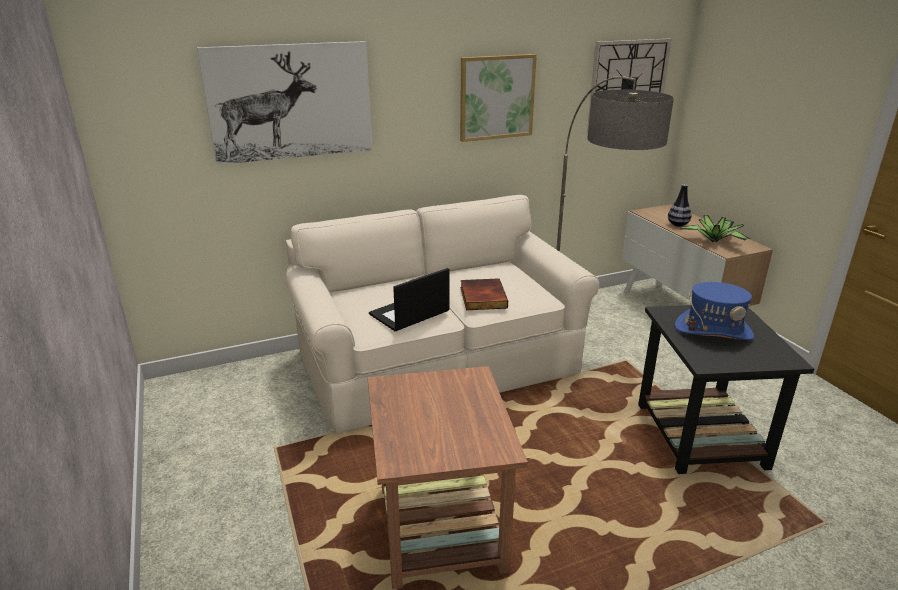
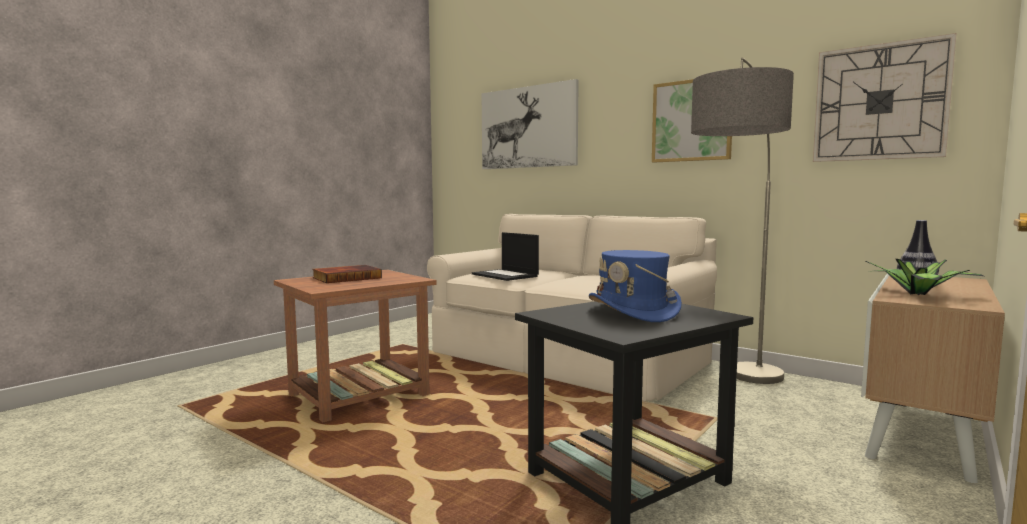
camera: 60 degrees right, 20 degrees down
(409, 313) = (506, 275): laptop -> laptop turned 150 degrees counterclockwise
(482, 297) = (568, 281): book -> book (347, 277)

